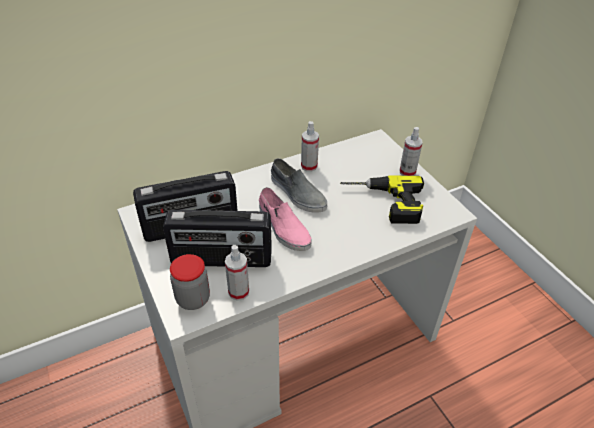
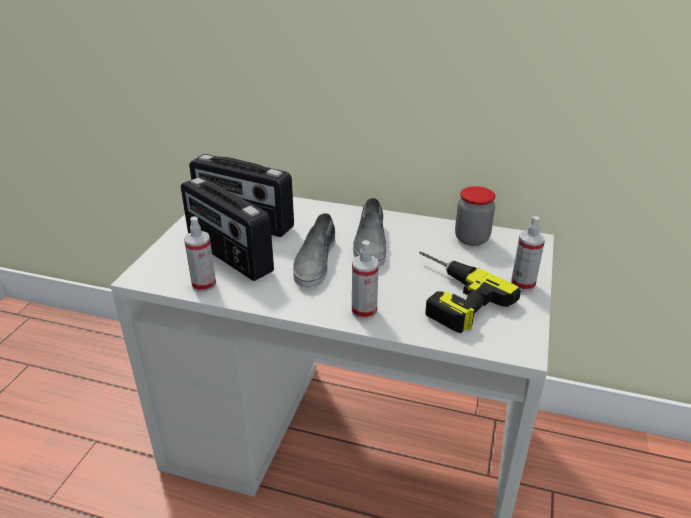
camera: 45 degrees right, 10 degrees down
(193, 299) = (166, 269): jar -> jar (472, 239)
(283, 227) = (315, 261): pink shoe -> grey shoe
(309, 166) = (417, 229): spray bottle -> spray bottle (364, 311)

